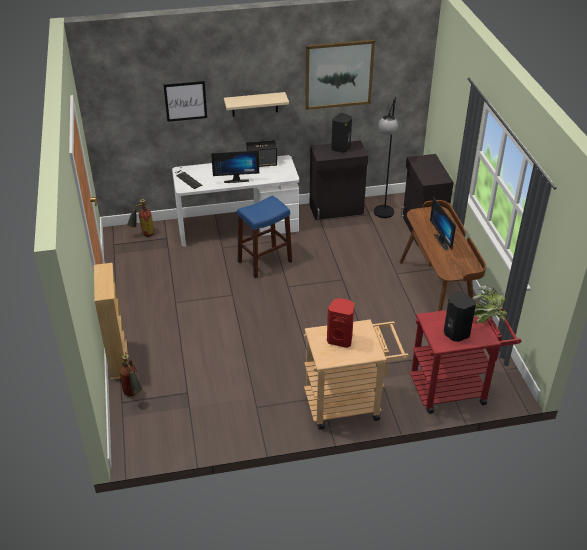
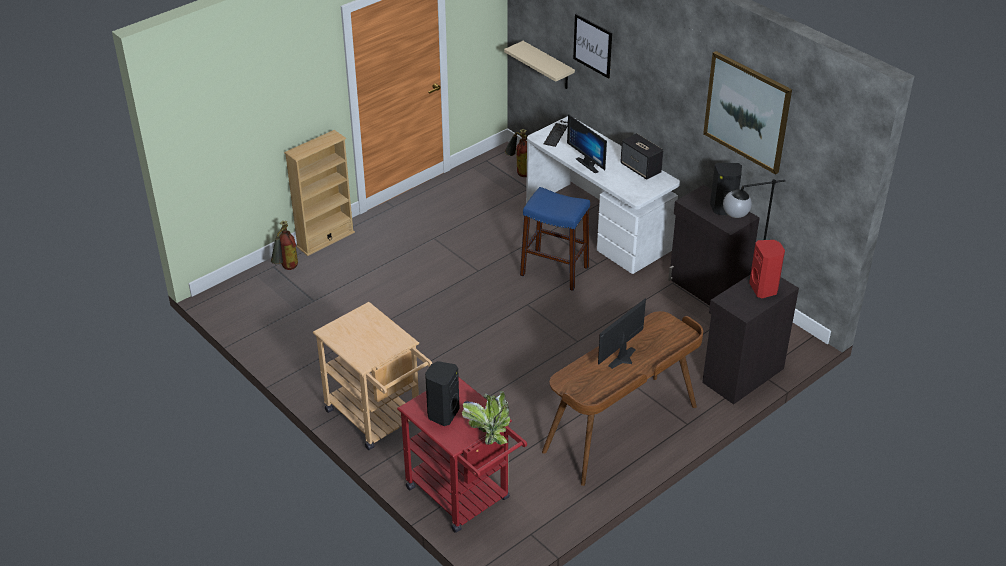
camera: 60 degrees right, 0 degrees up
(254, 104) = (656, 92): beige shelf -> beige shelf (548, 66)
(340, 339) = (368, 331): red speaker -> red speaker (764, 289)

